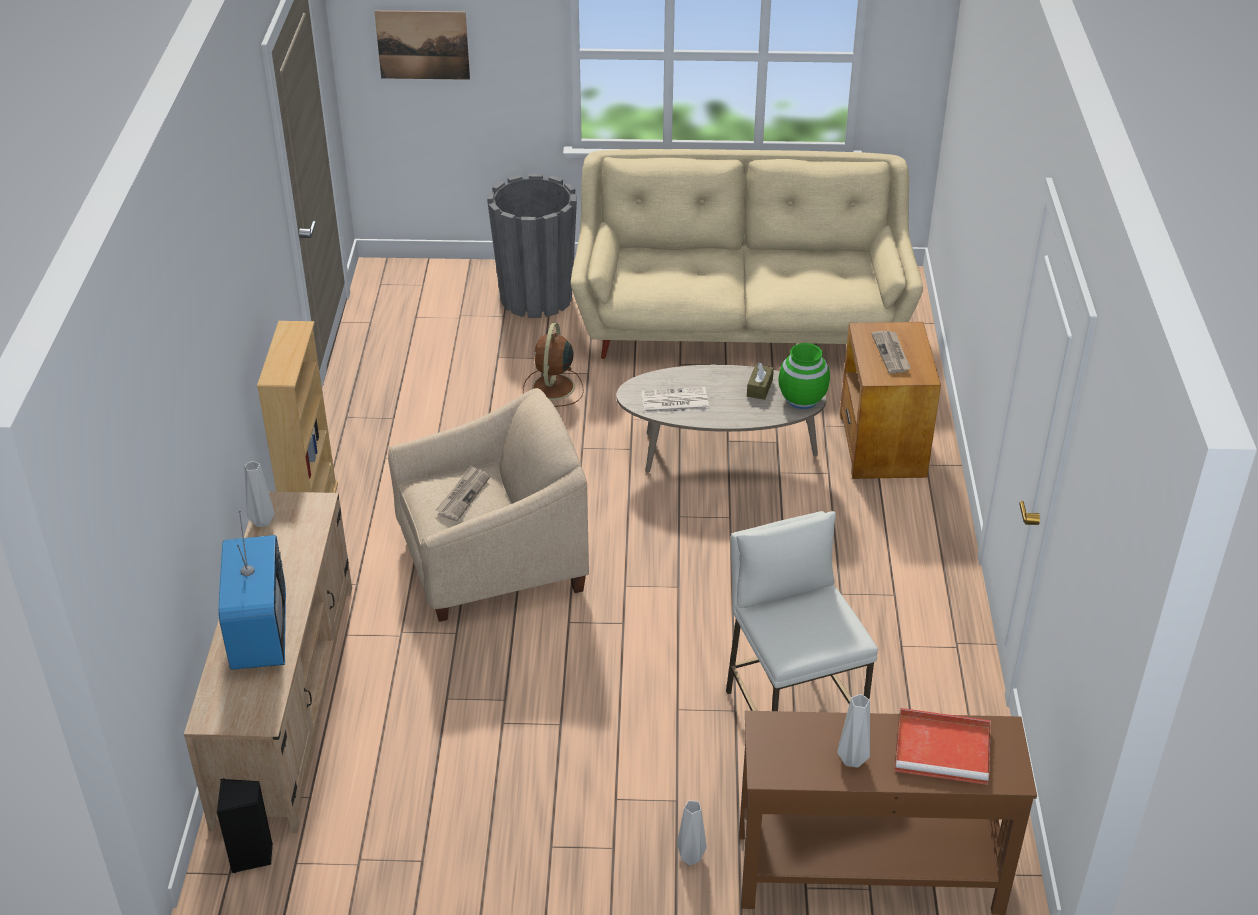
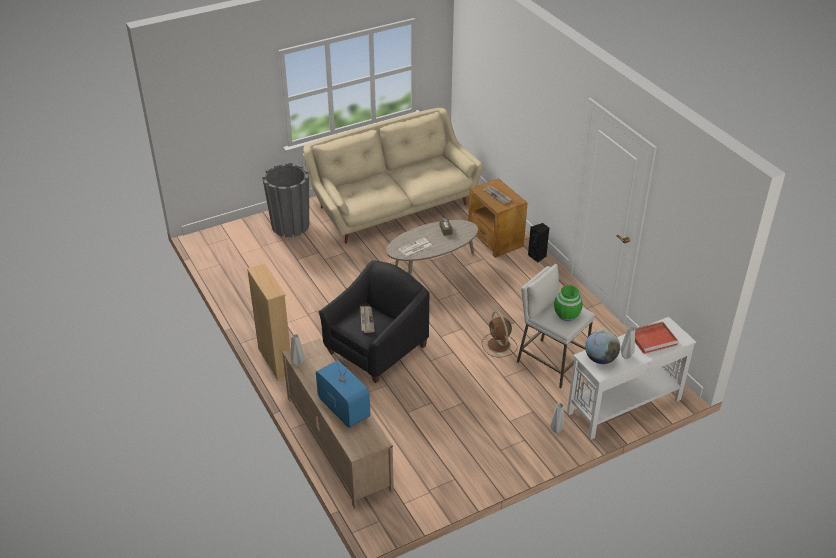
camera: 30 degrees left, 0 degrees up
(252, 856) = (382, 509): black speaker -> black speaker (537, 256)
(423, 45) = (211, 115): picture -> none
(492, 562) = (376, 349): beige armchair -> black armchair
(553, 388) = (335, 264): brown fan -> brown fan (499, 345)
(792, 743) = (600, 359): none -> globe
(802, 399) = (467, 228): green vase -> green vase (567, 315)
(867, 872) = (623, 406): brown console table -> white console table

